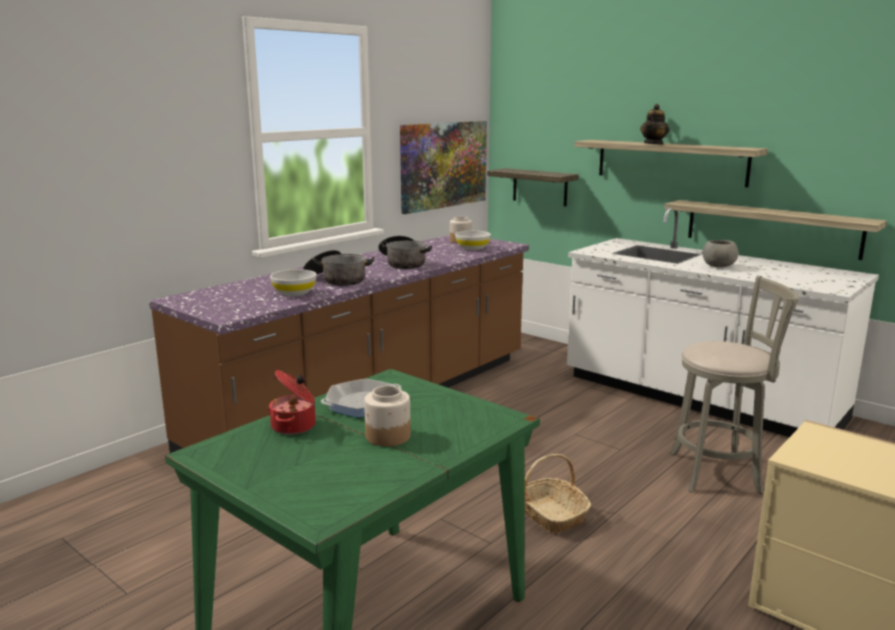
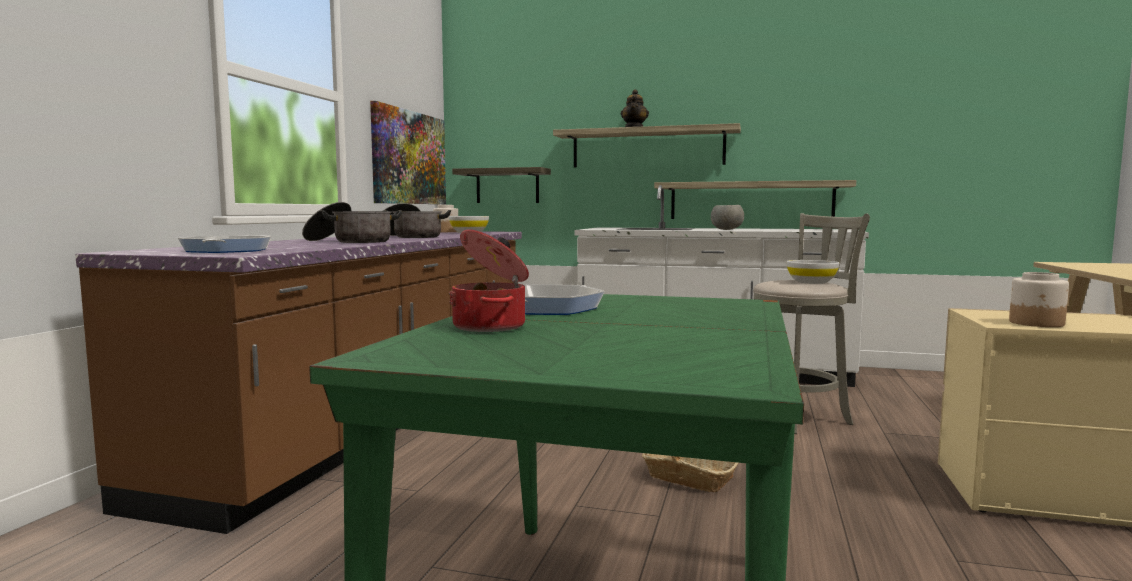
camera: 25 degrees left, 10 degrees down
(230, 304) = (227, 250): none -> frying pan
(294, 293) = (310, 245): white bowl -> white bowl (811, 282)
(387, 437) = (644, 321): jar -> jar (1037, 323)

